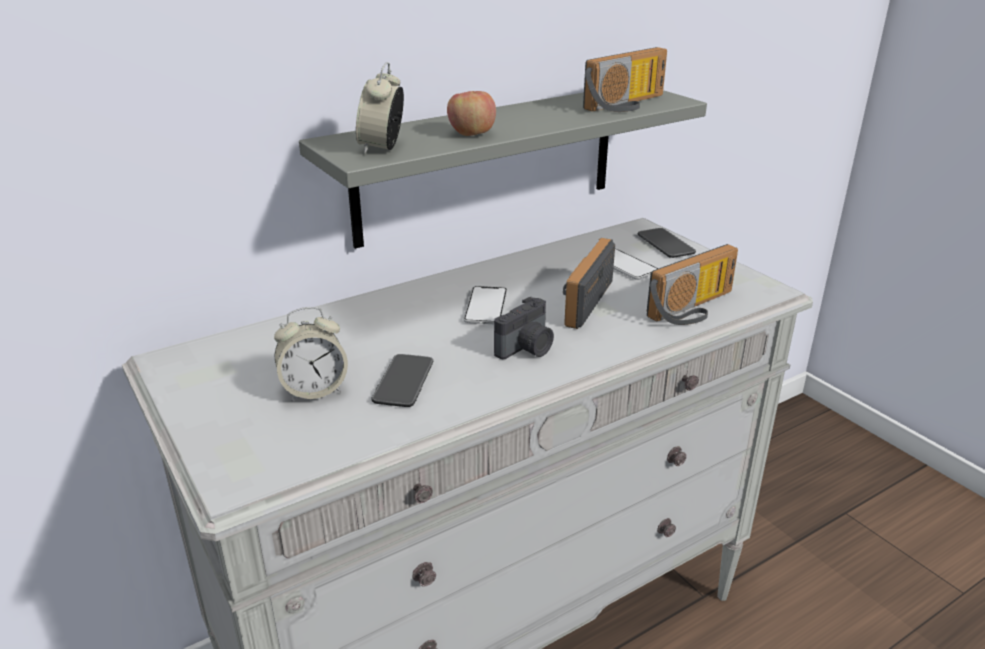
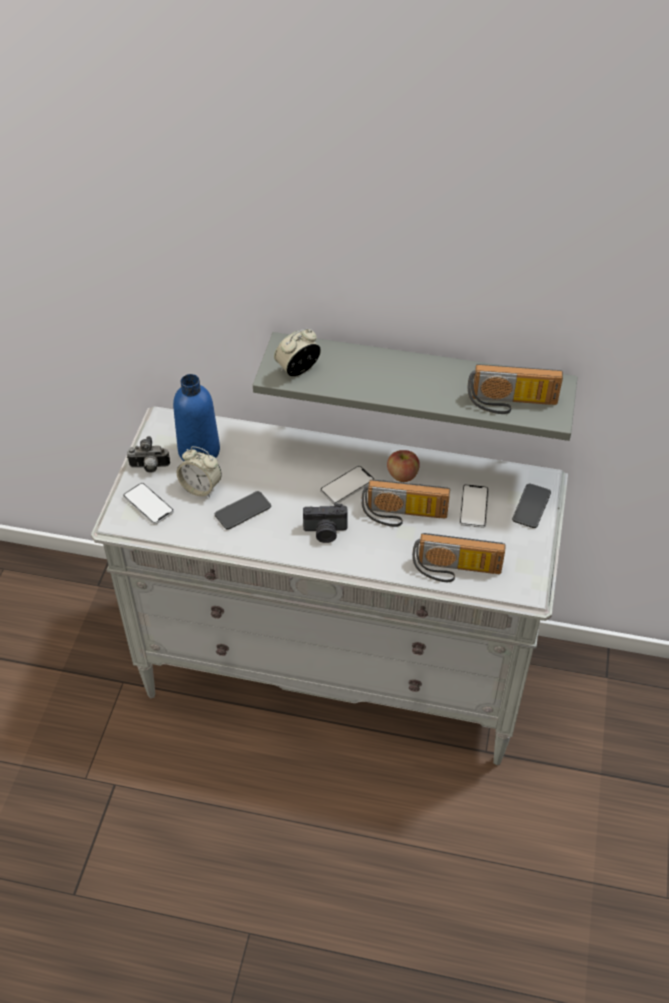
camera: 45 degrees right, 20 degrees up
(207, 409) = (149, 467): none -> camera
(259, 443) = (148, 504): none -> phone
(261, 362) = (199, 451): none -> blue bottle
(471, 134) = (363, 382): apple -> apple (402, 475)
(579, 300) = (403, 516): radio -> radio turned 150 degrees counterclockwise

